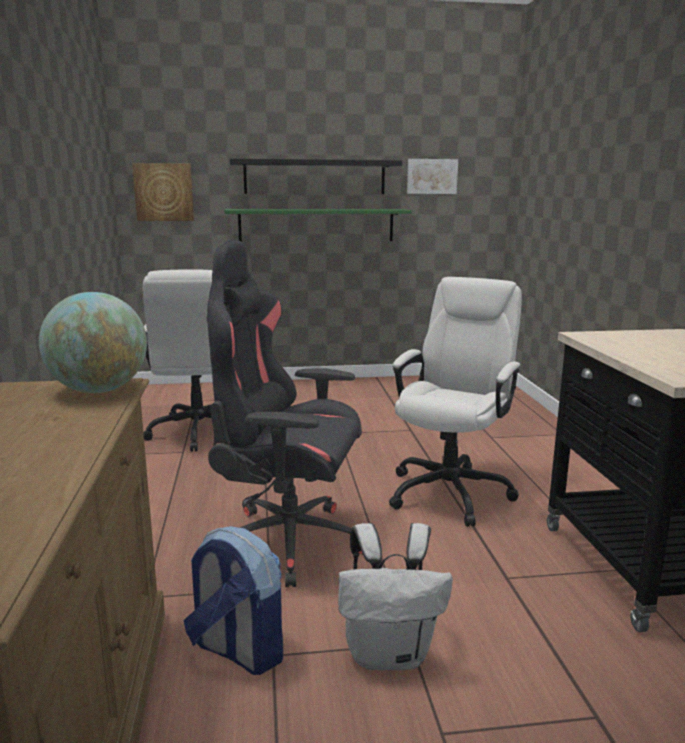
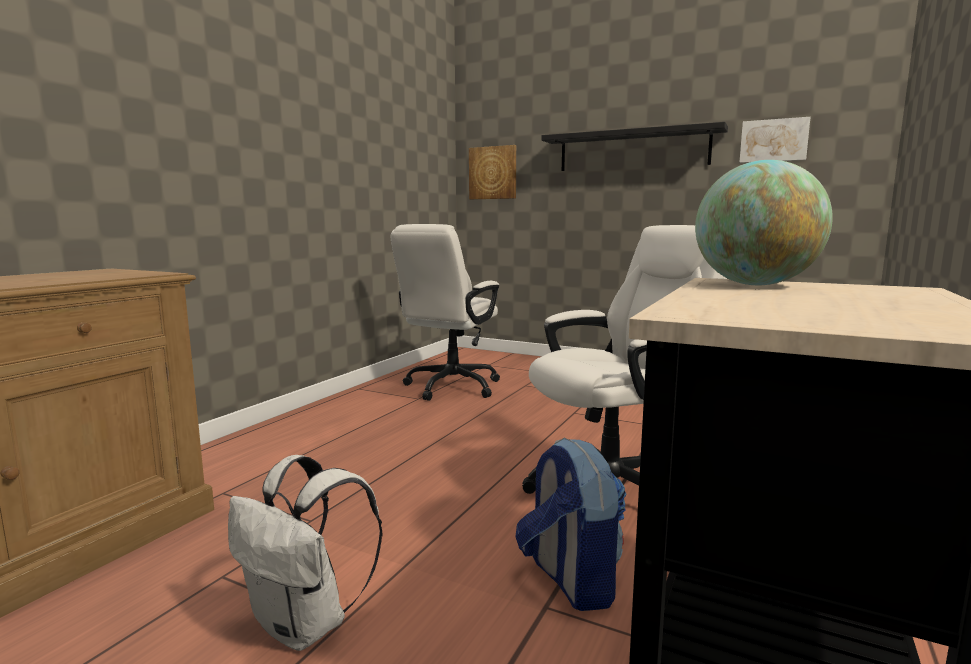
camera: 35 degrees right, 5 degrees down
(99, 390) = (132, 274): globe -> globe (755, 285)
(237, 651) = (207, 560): backpack -> backpack (570, 580)
(292, 542) = (388, 490): black office chair -> none
(316, 225) = (631, 201): green shelf -> none

